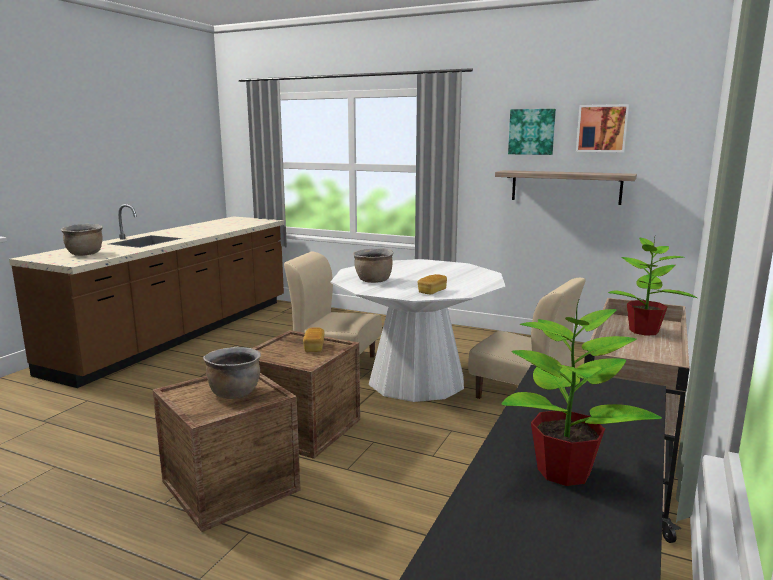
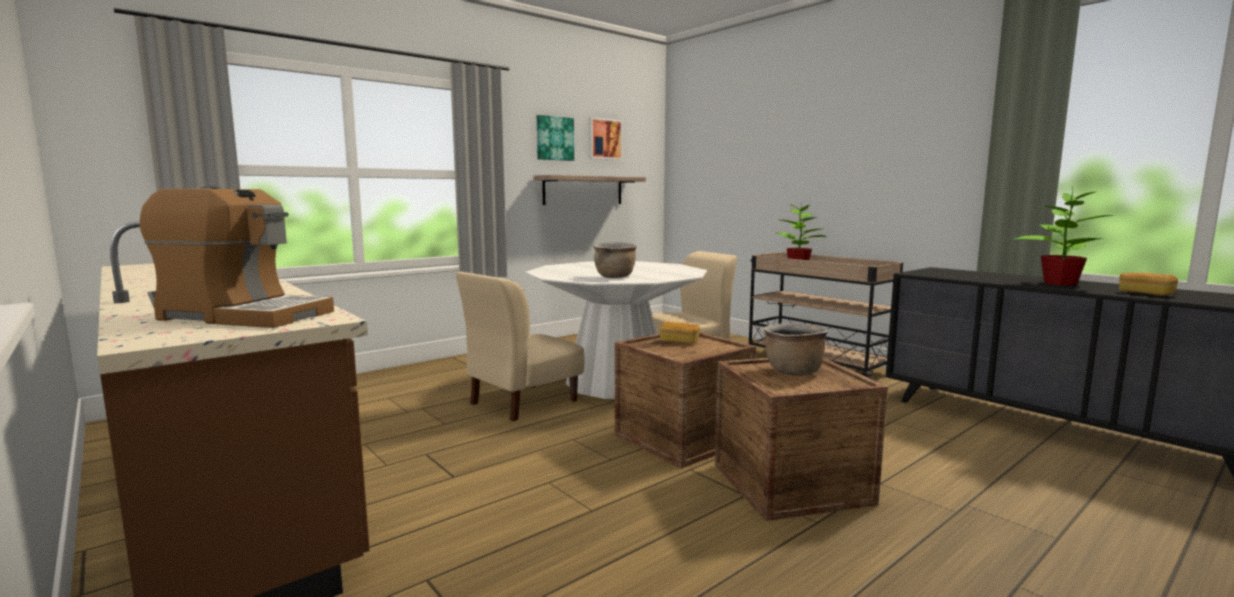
camera: 65 degrees left, 5 degrees down
(85, 254) = (244, 315): brown cooking pot -> coffee machine
(432, 291) = (677, 272): bread -> bread (1145, 294)

